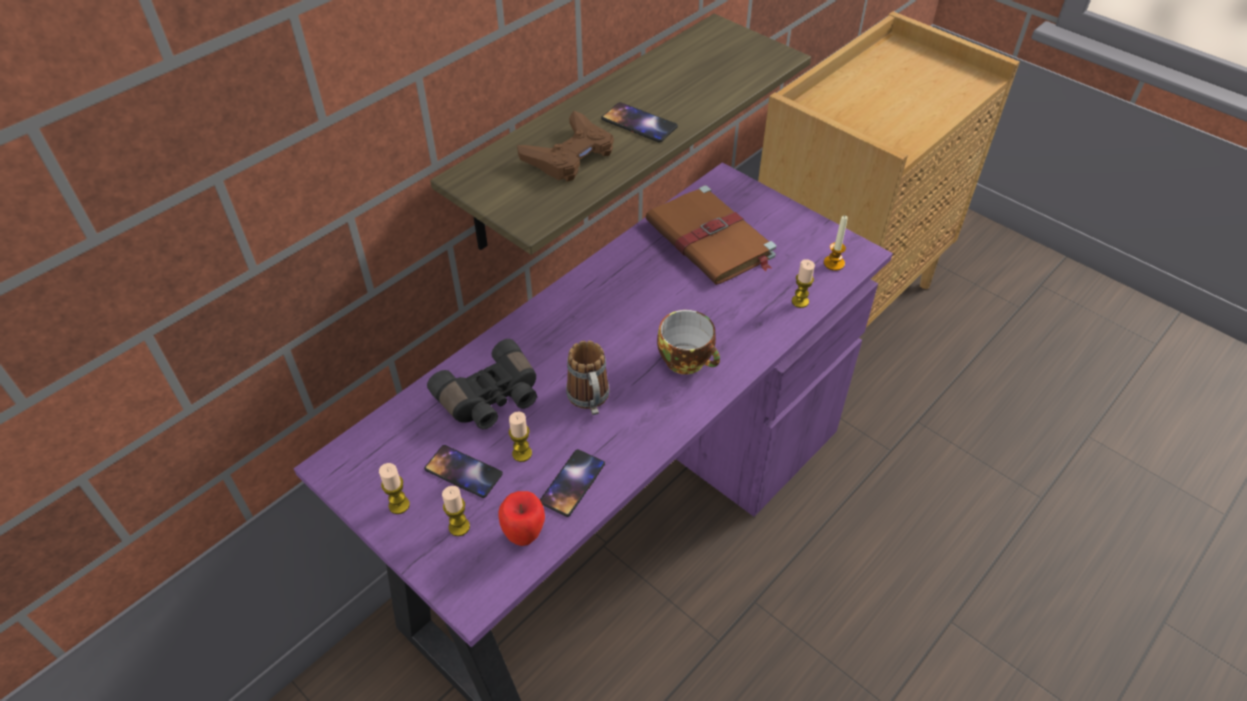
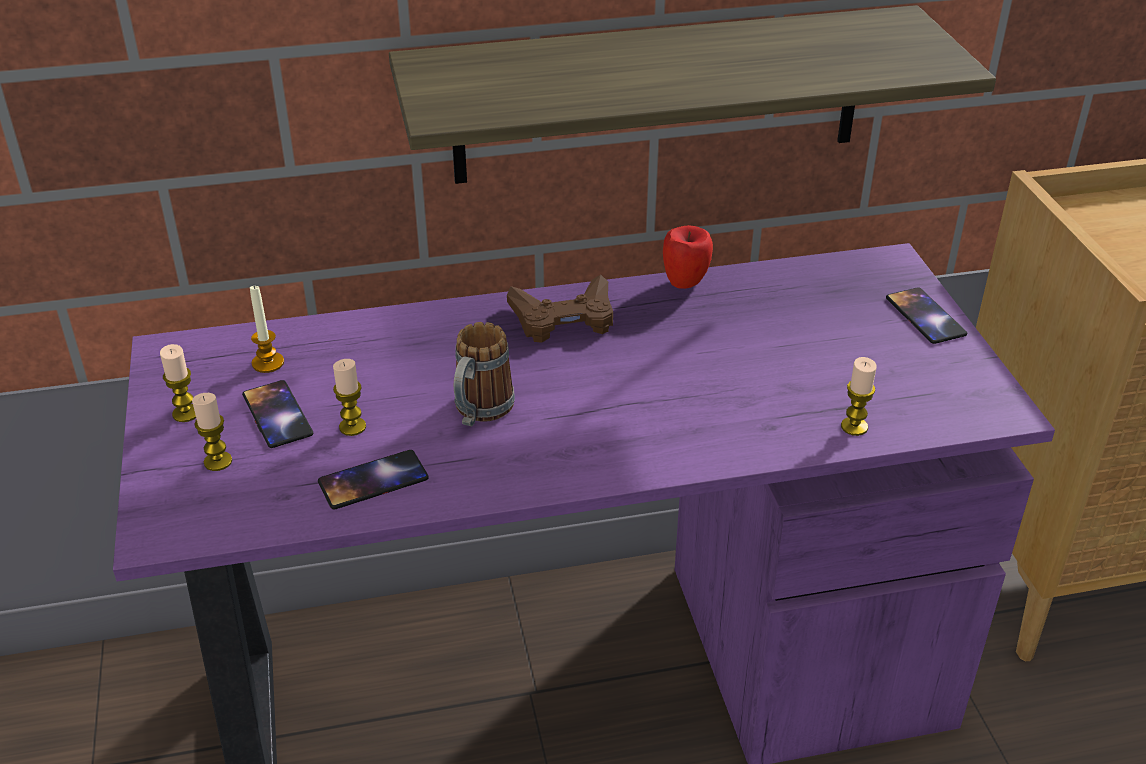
camera: 35 degrees right, 10 degrees down
(491, 399) = (378, 362): black binoculars -> none
(524, 535) = (270, 503): apple -> apple (685, 284)
(569, 155) = (559, 76): brown game controller -> brown game controller (564, 318)
(639, 123) = (677, 73): phone -> phone (925, 316)
(688, 360) = (638, 424): cup -> none
(711, 240) = (803, 316): brown book -> none
(834, 263) = (950, 406): candle -> candle (268, 363)

